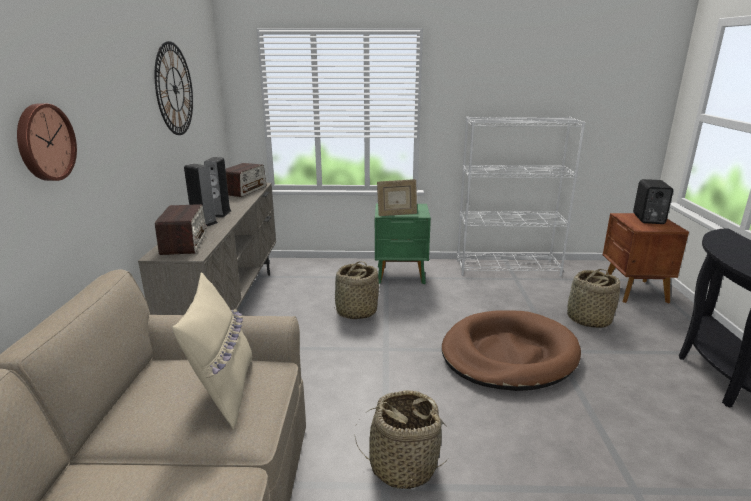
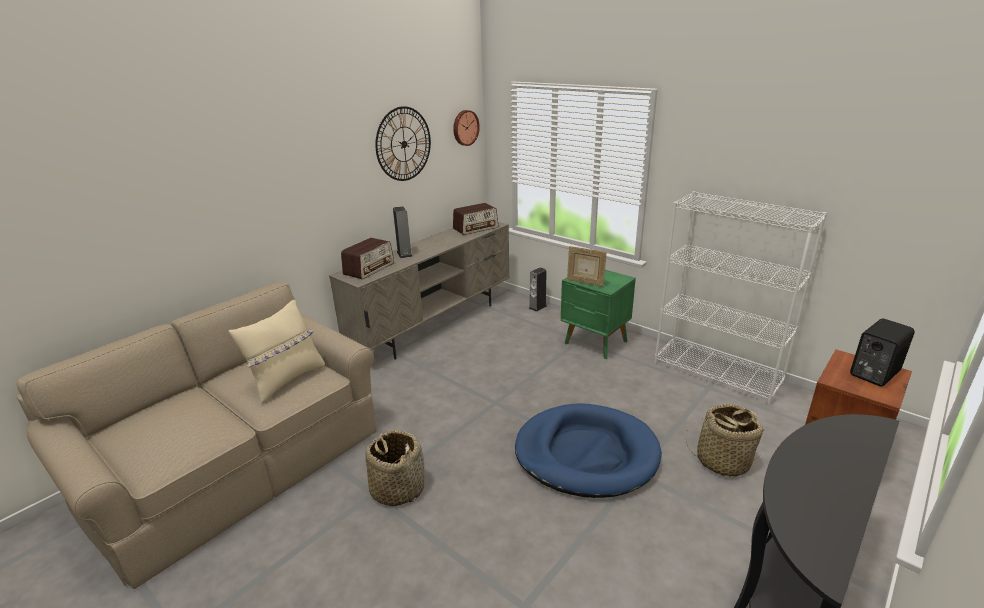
camera: 40 degrees right, 5 degrees up
(44, 142) = (245, 196): wall clock -> wall clock (465, 127)
(220, 213) = (426, 248): speaker -> speaker (537, 307)
(356, 311) = (514, 362): basket -> none
(508, 354) = (586, 454): brown dog bed -> blue dog bed

